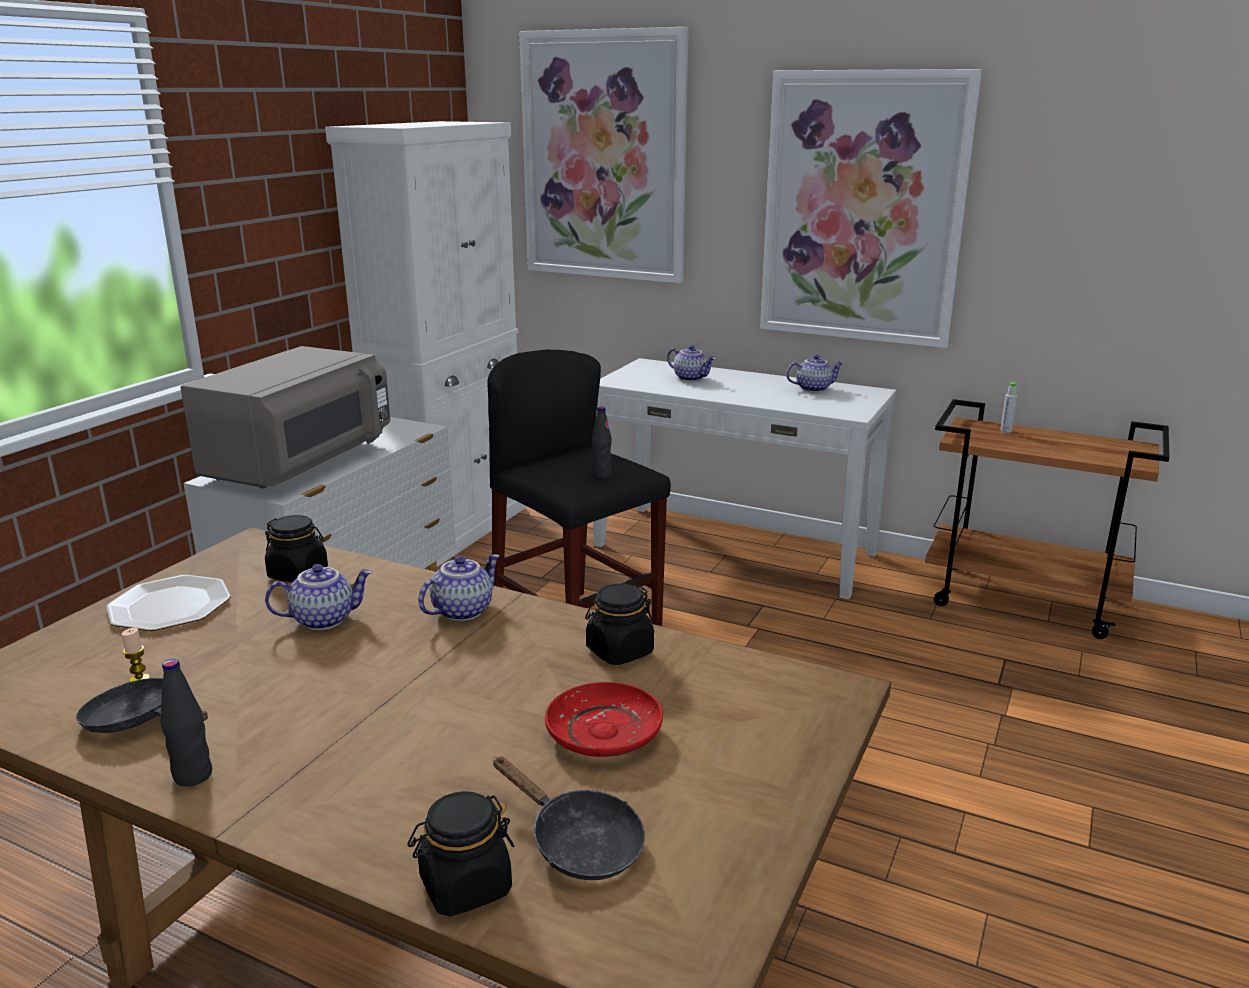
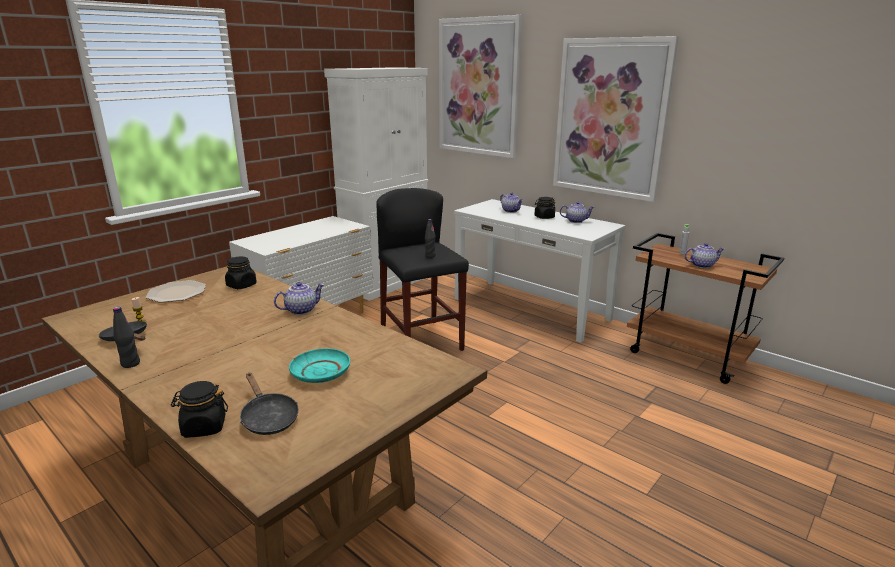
camera: 15 degrees right, 0 degrees up
(300, 463) = (287, 237): grey microwave -> none
(324, 619) = (236, 306): teapot -> teapot (701, 265)
(604, 733) = (321, 373): red plate -> turquoise plate
(619, 651) = (359, 337): black jar -> black jar (544, 217)

